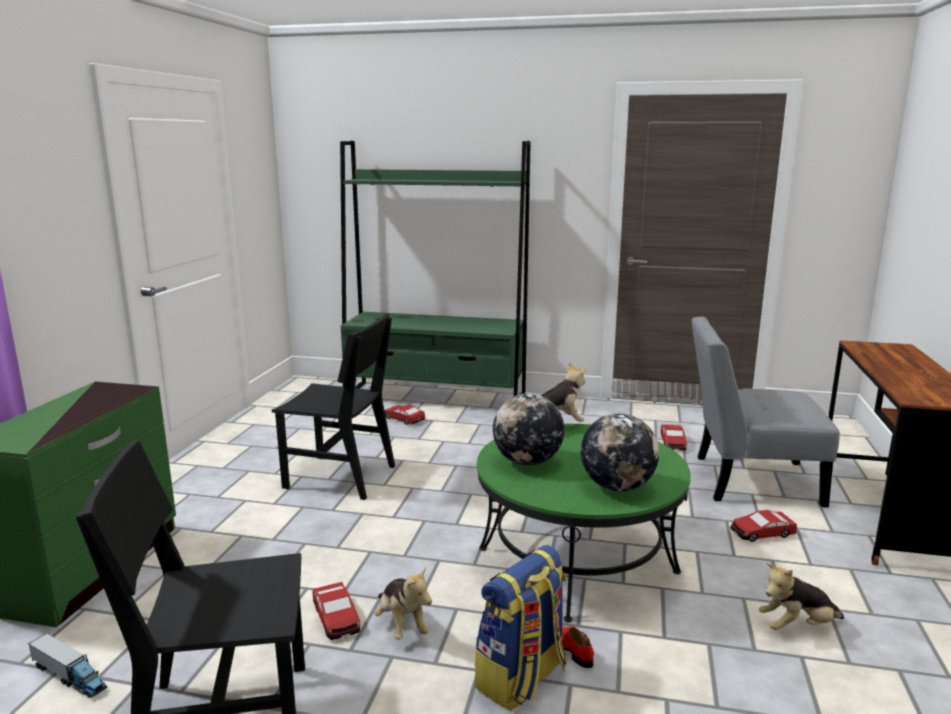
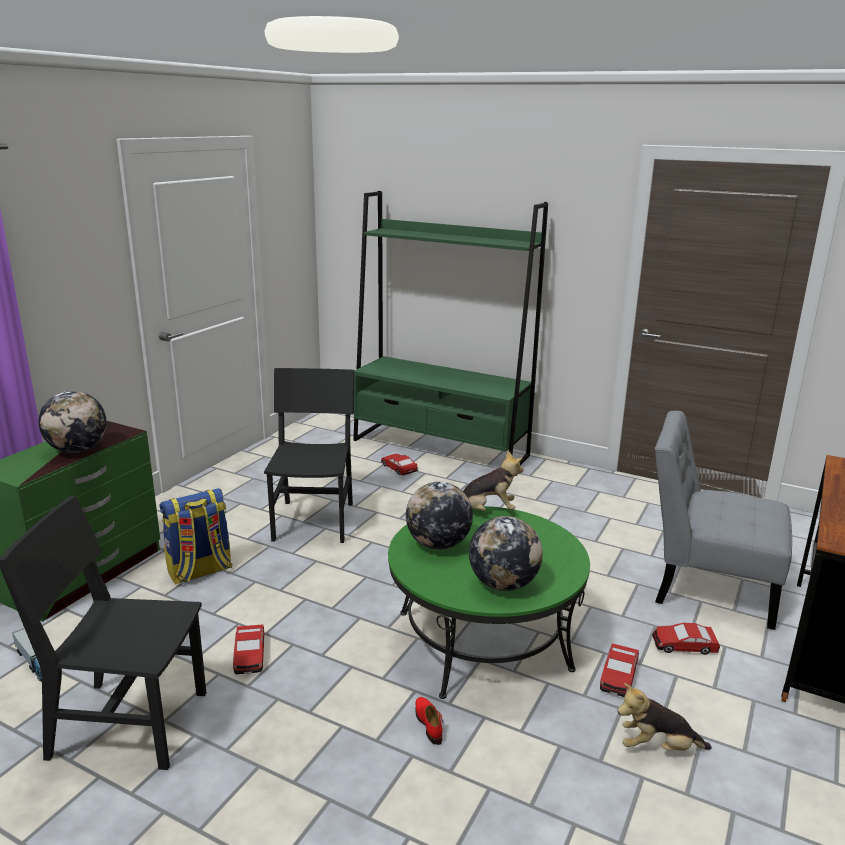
camera: 15 degrees right, 5 degrees up
(83, 411) = (77, 450): none -> globe
(340, 477) = (314, 521): black chair -> black chair turned 120 degrees counterclockwise
(401, 625) = (299, 672): plush toy -> none
(522, 679) = (374, 741): backpack -> backpack (199, 571)
(673, 443) = (651, 531): toy car -> toy car (618, 676)

